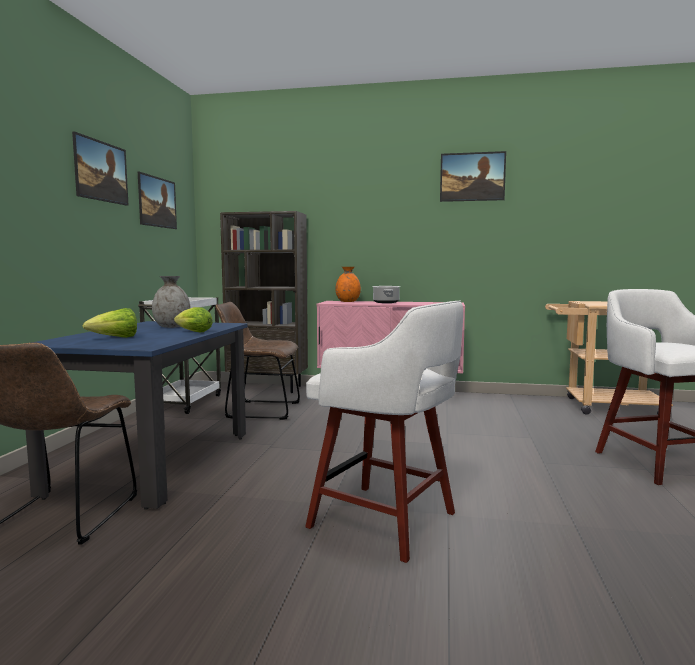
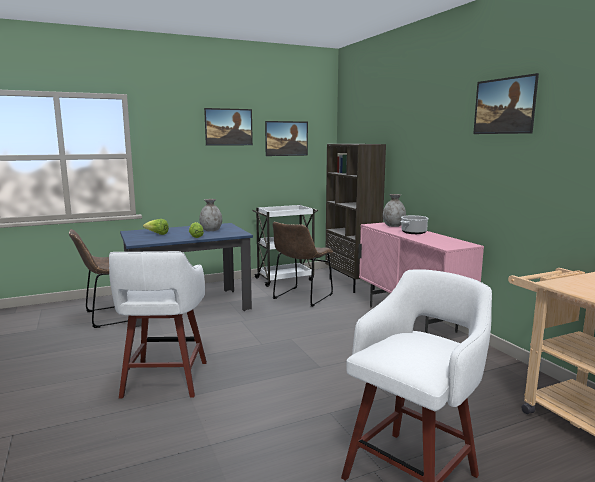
camera: 55 degrees right, 5 degrees up
(259, 410) = (301, 297): brown chair -> brown chair turned 120 degrees counterclockwise
(347, 301) = (393, 226): orange vase -> grey vase

